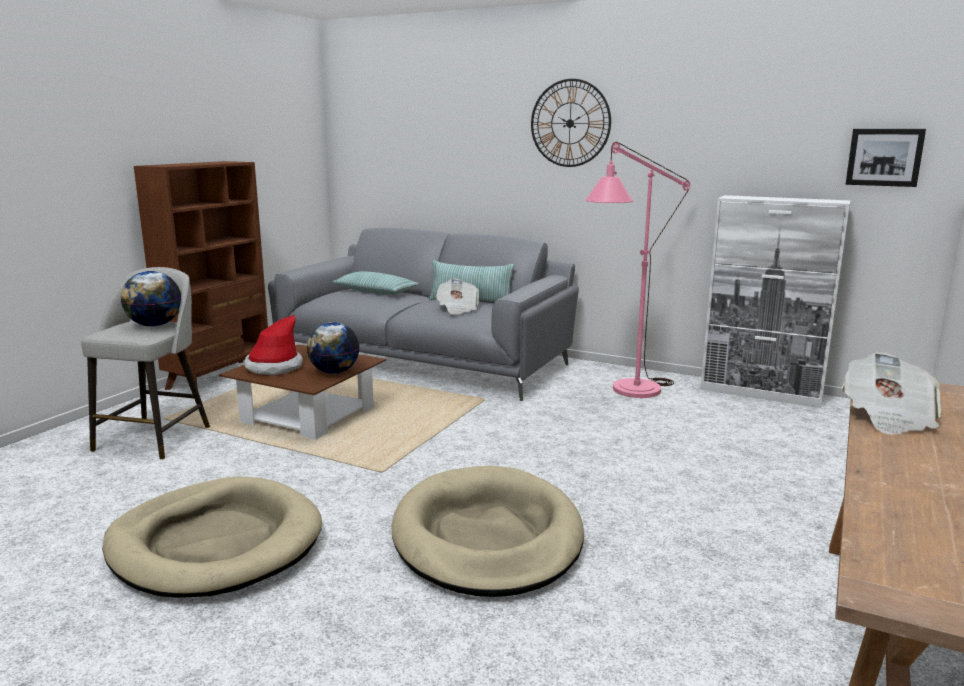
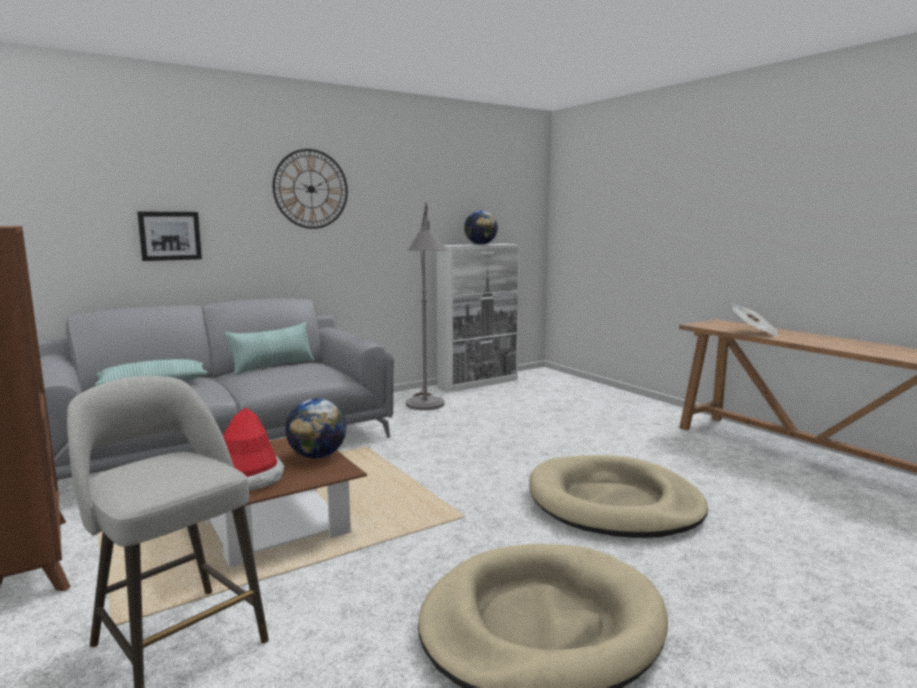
camera: 60 degrees left, 5 degrees down
(154, 325) = (178, 462): globe -> globe (480, 244)
(457, 309) = (293, 373): newspaper -> none
(626, 392) = (426, 407): pink floor lamp -> grey floor lamp
(884, 157) = (514, 215): picture -> picture (170, 236)

